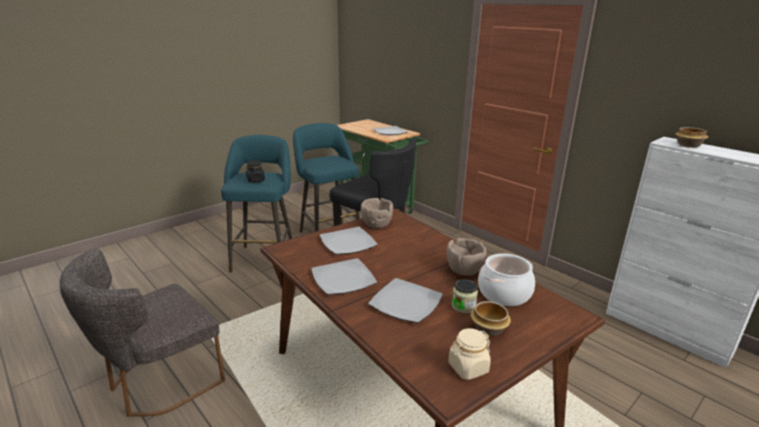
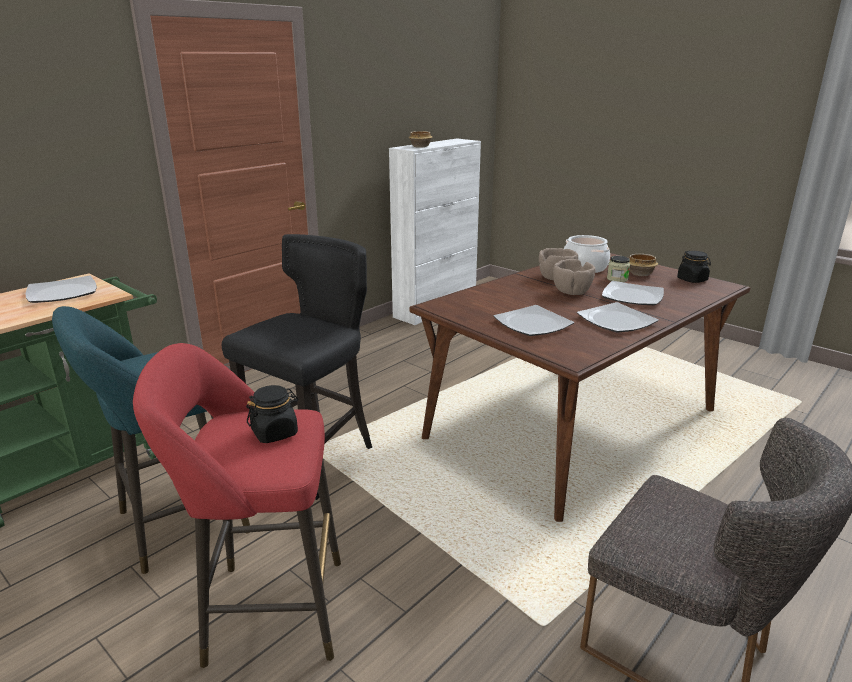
camera: 95 degrees left, 0 degrees up
(264, 257) = (266, 610): turquoise stool -> red stool
(376, 224) = (470, 312): brown bowl -> brown bowl (571, 292)
(468, 368) = (692, 280): beige jar -> black jar

